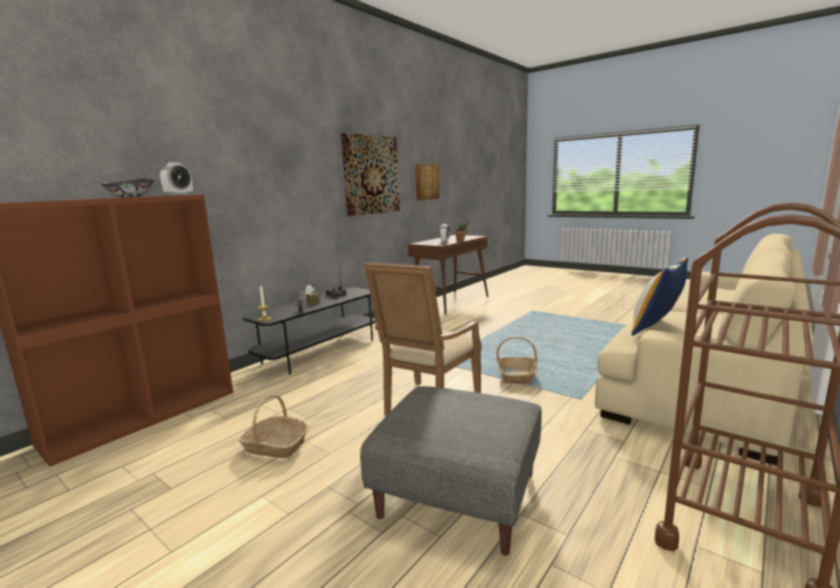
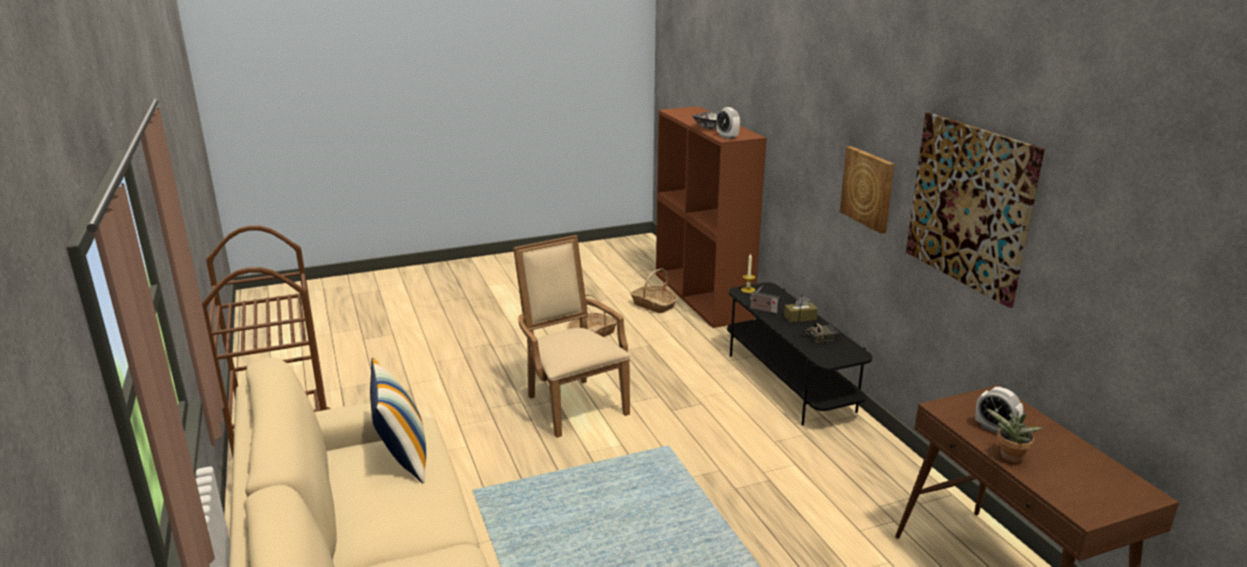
camera: 120 degrees right, 10 degrees up
(426, 181) = (1126, 293): picture -> picture (868, 188)
(459, 494) = (453, 377): grey ottoman -> none
(517, 376) = (569, 481): basket -> basket (654, 305)

